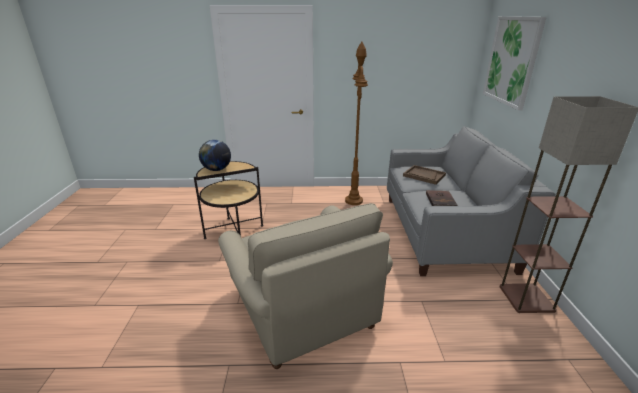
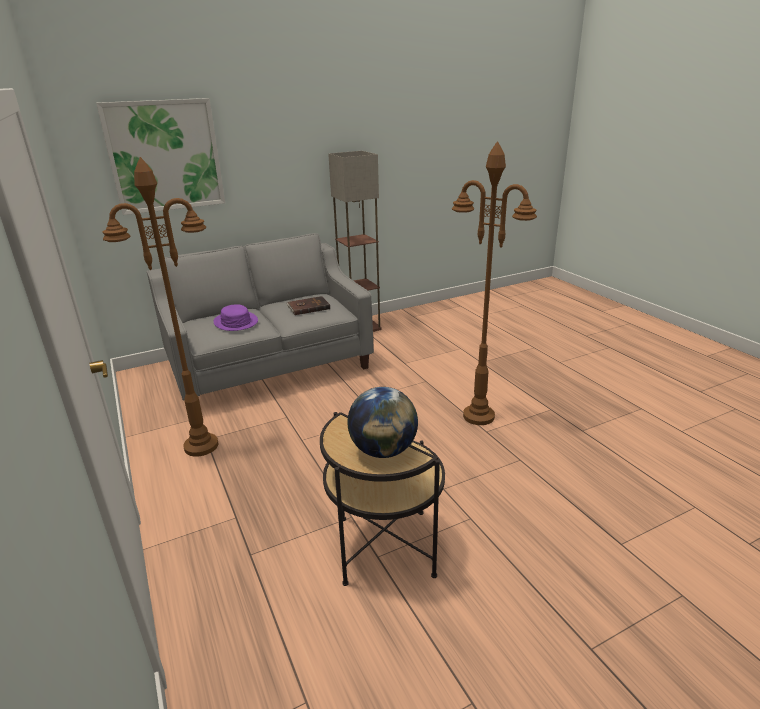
camera: 115 degrees left, 0 degrees up
(302, 308) = (479, 416): beige armchair -> brown floor lamp
(424, 175) = (235, 322): brown tray -> purple hat

